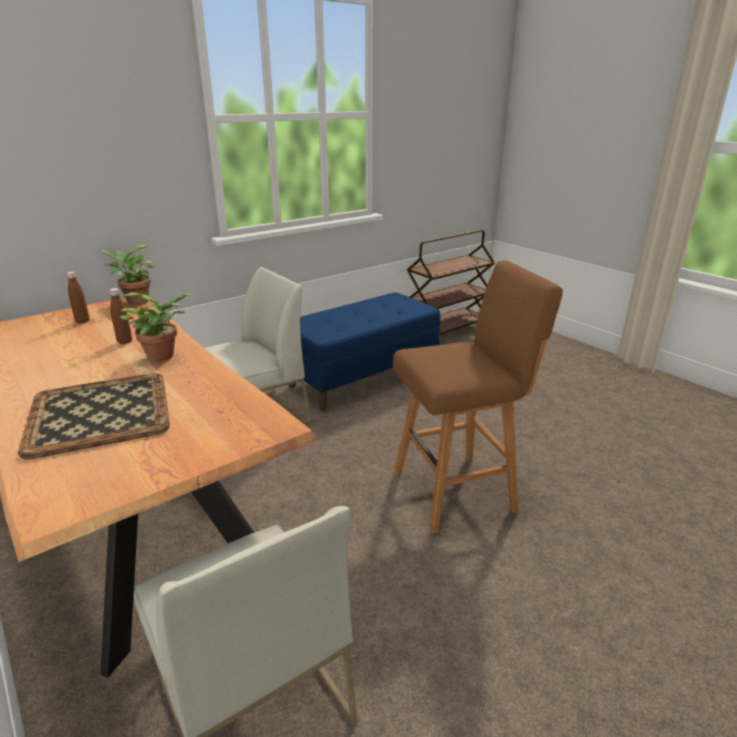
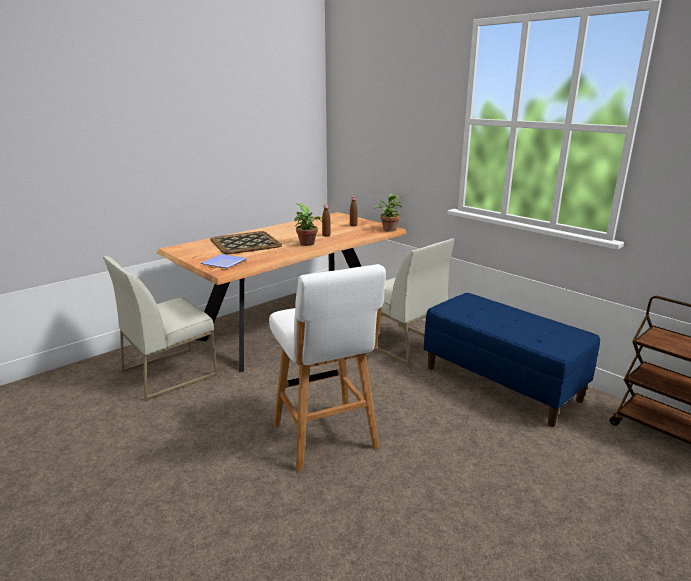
camera: 85 degrees right, 5 degrees down
(230, 428) = (224, 263): none -> plate
(457, 490) = (326, 438): brown stool -> white stool

